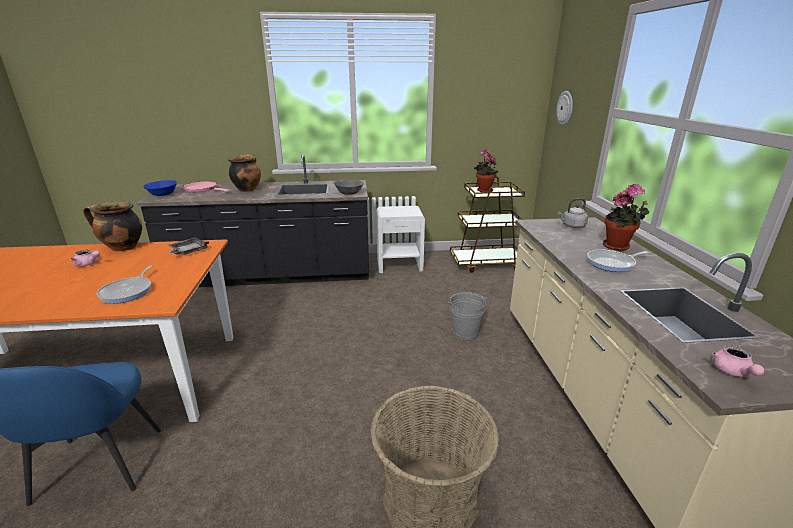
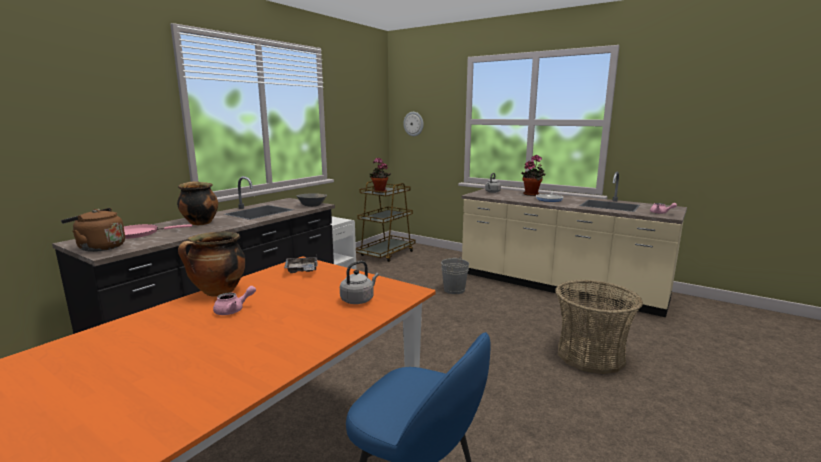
camera: 50 degrees left, 10 degrees down
(128, 291) = (358, 300): frying pan -> grey kettle
(163, 194) = (99, 248): blue bowl -> brown kettle

